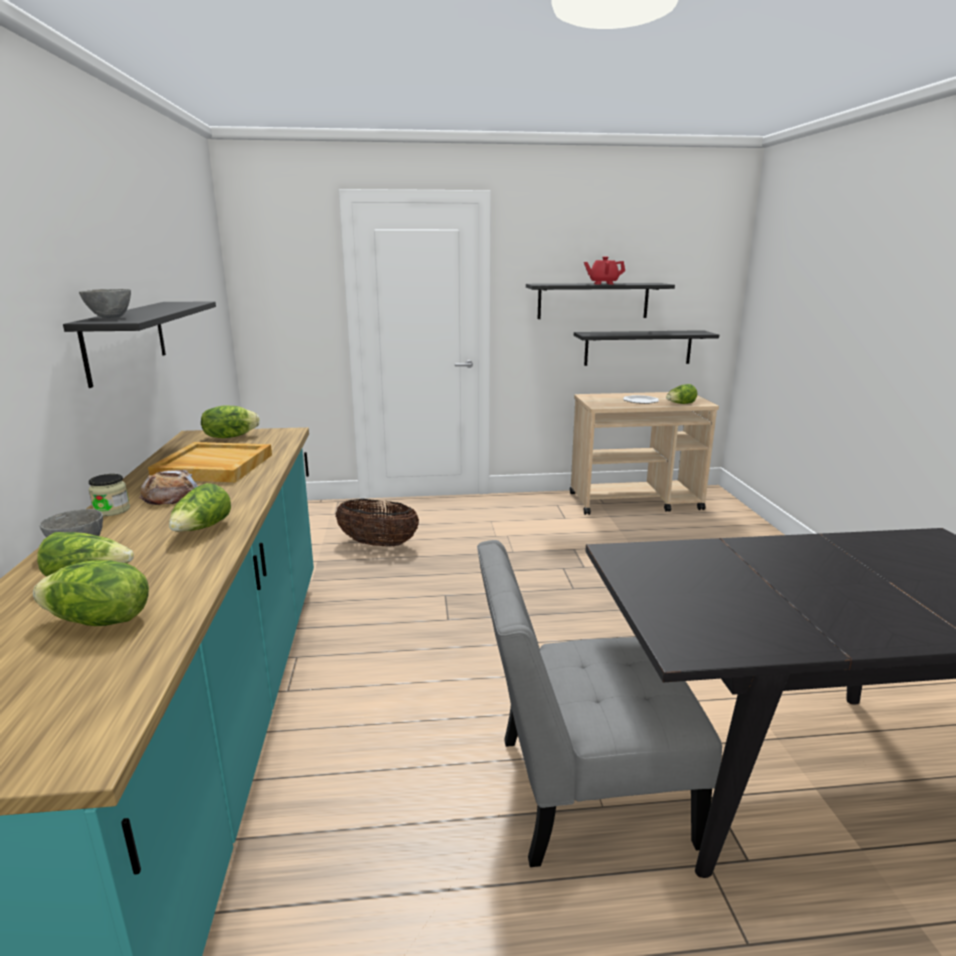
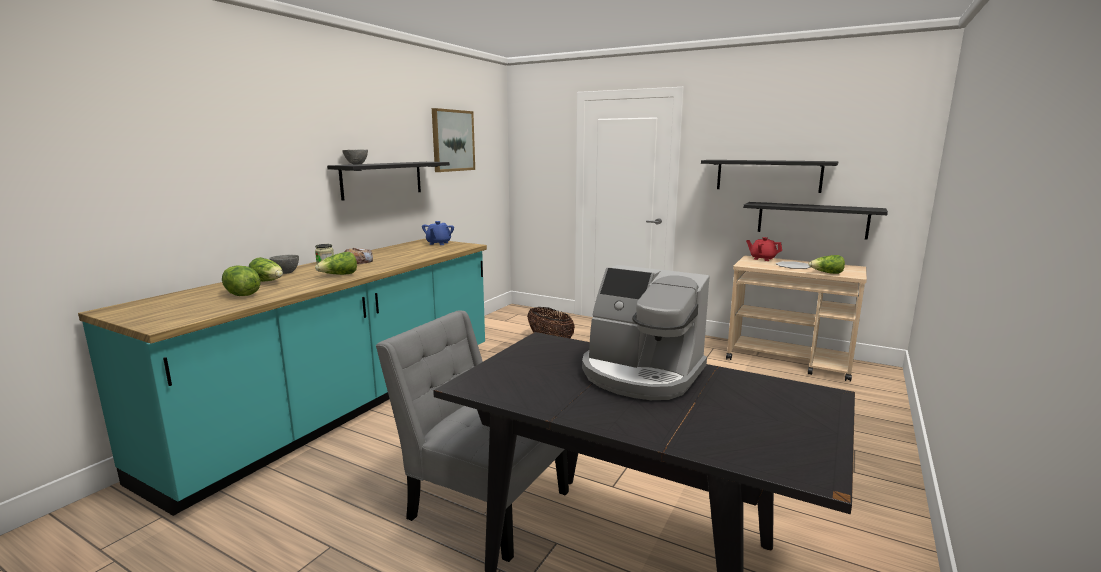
camera: 35 degrees right, 5 degrees down
(181, 263) = (452, 140): none -> picture
(213, 466) = (400, 254): beige tray -> none
(230, 436) = (438, 243): lettuce -> blue teapot
(603, 284) = (770, 160): red teapot -> red teapot (762, 259)
(791, 566) = (641, 374): none -> coffee machine

